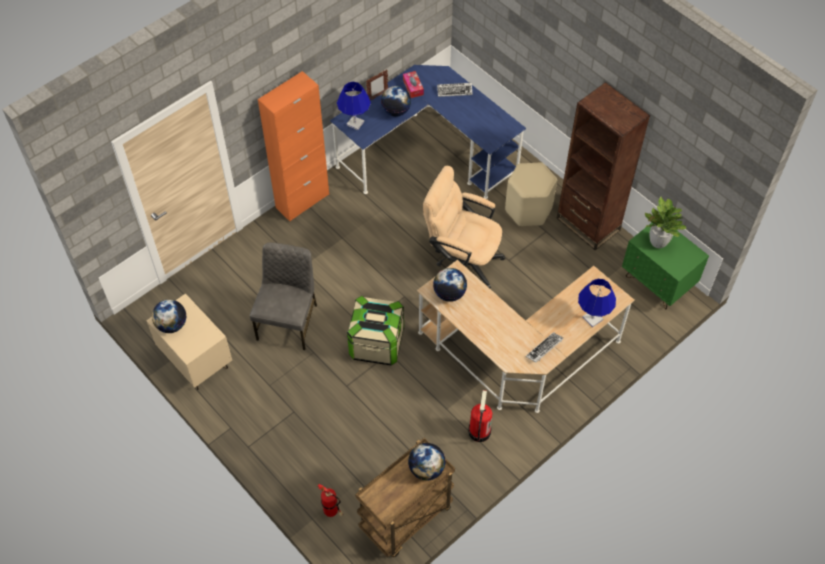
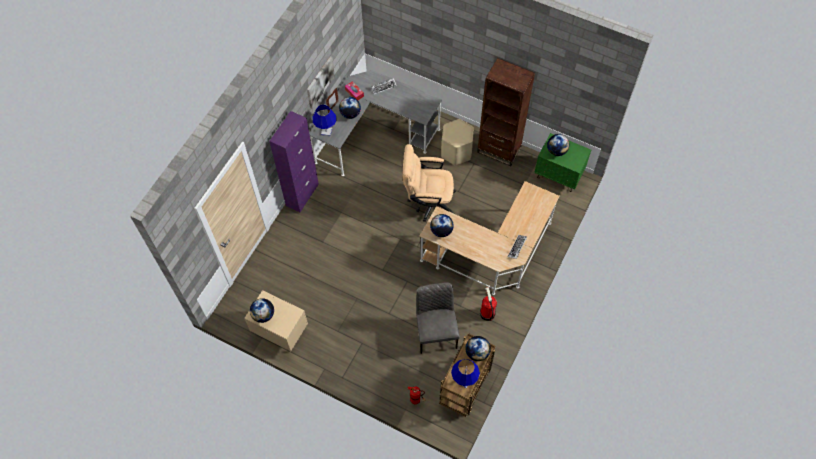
camera: 20 degrees left, 5 degrees up
(289, 321) = (331, 283): grey chair -> grey chair (436, 332)
(302, 201) = (302, 195): orange cabinet -> purple cabinet
(362, 52) = (320, 82): none -> picture
(376, 344) = (396, 278): storage box -> none
(428, 154) = (373, 134): blue desk -> grey desk
(592, 318) = (538, 217): blue table lamp -> blue table lamp (464, 381)
(658, 242) = (556, 151): potted plant -> globe

